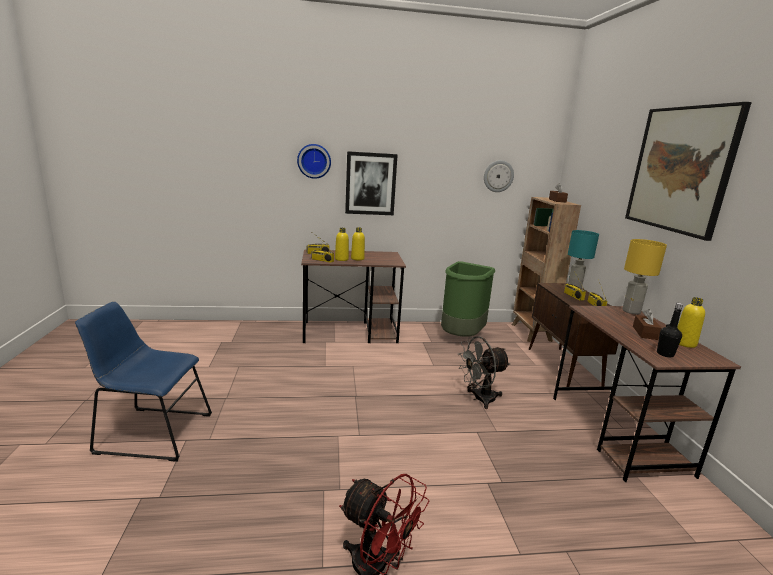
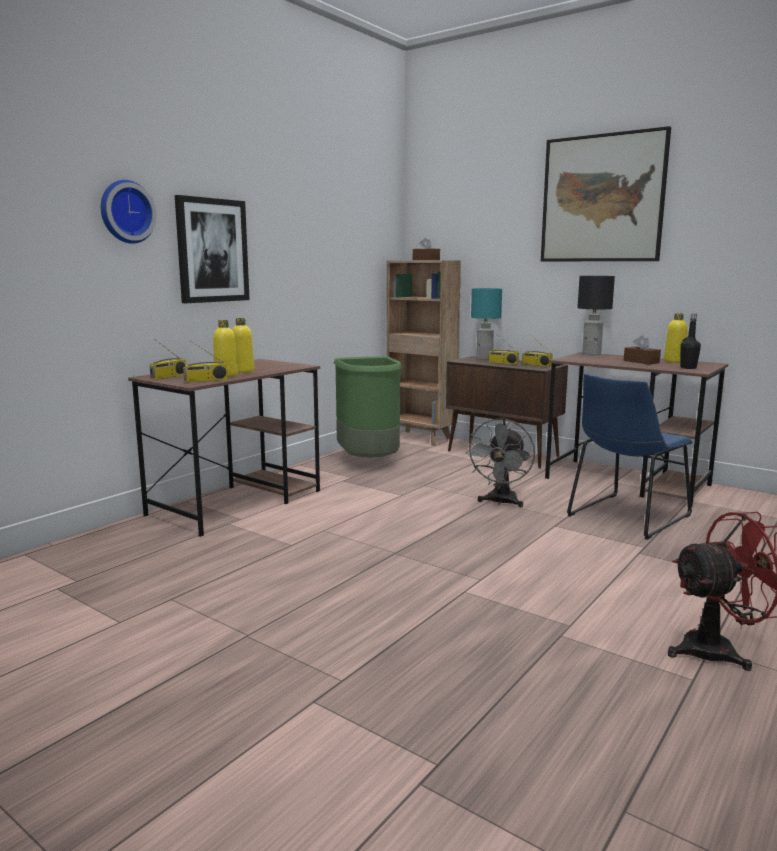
camera: 45 degrees left, 5 degrees down
(150, 432) = (239, 730): blue chair -> blue chair (625, 517)
(498, 176) = (352, 234): wall clock -> none
(631, 311) = (592, 354): yellow table lamp -> black table lamp

